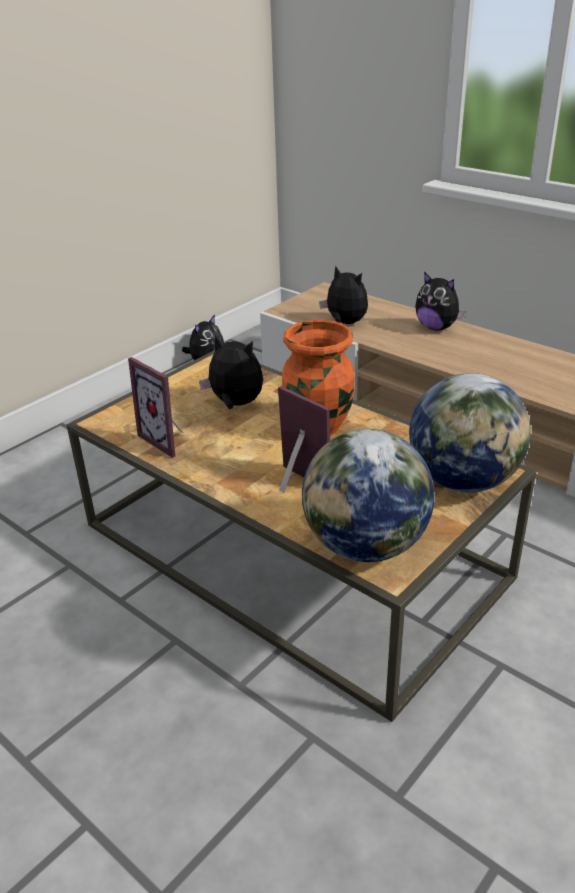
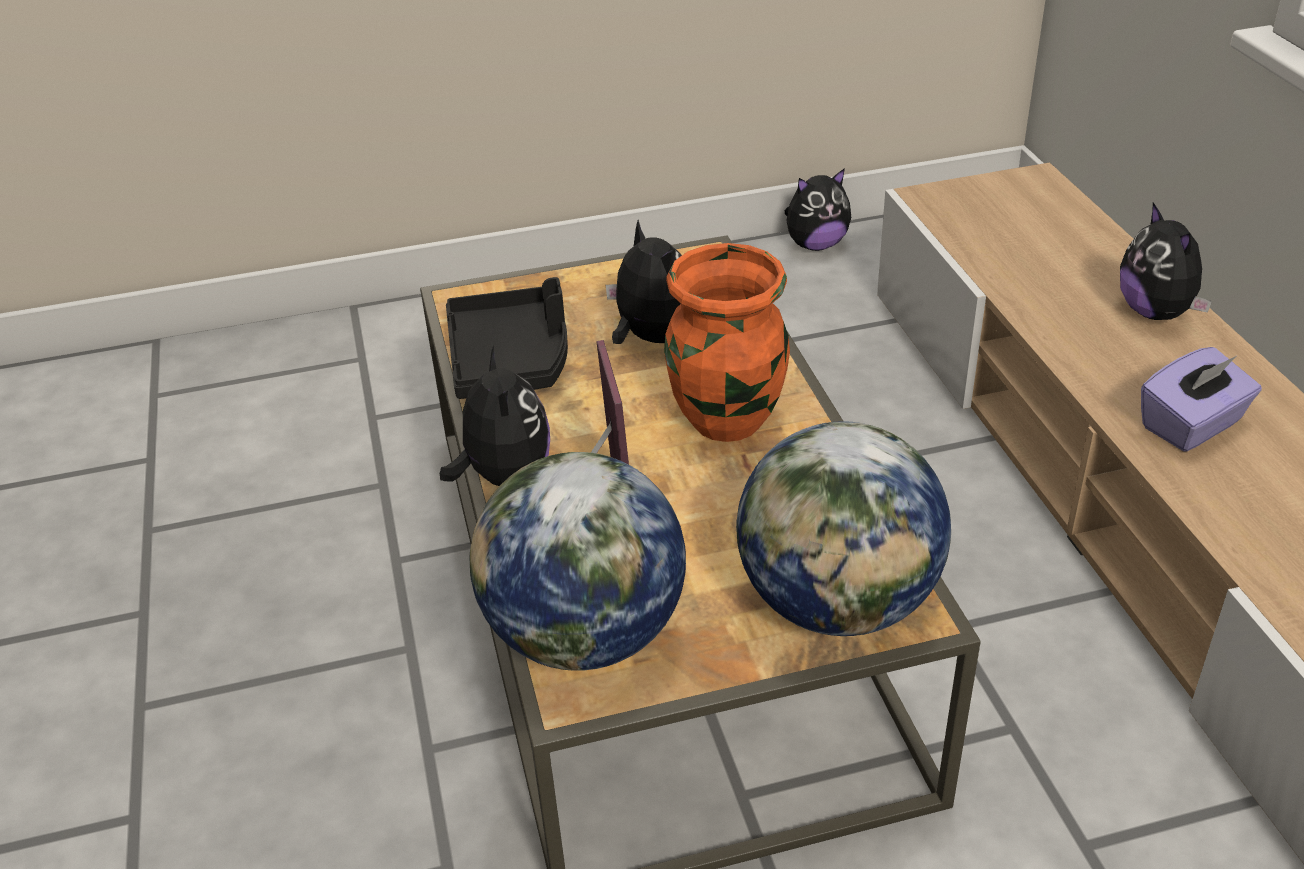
camera: 35 degrees right, 5 degrees up
(168, 439) = (511, 359): picture frame -> black tray
(345, 323) = (1002, 252): plush toy -> plush toy (504, 476)
(499, 365) = (1192, 425): none -> purple tissue box

